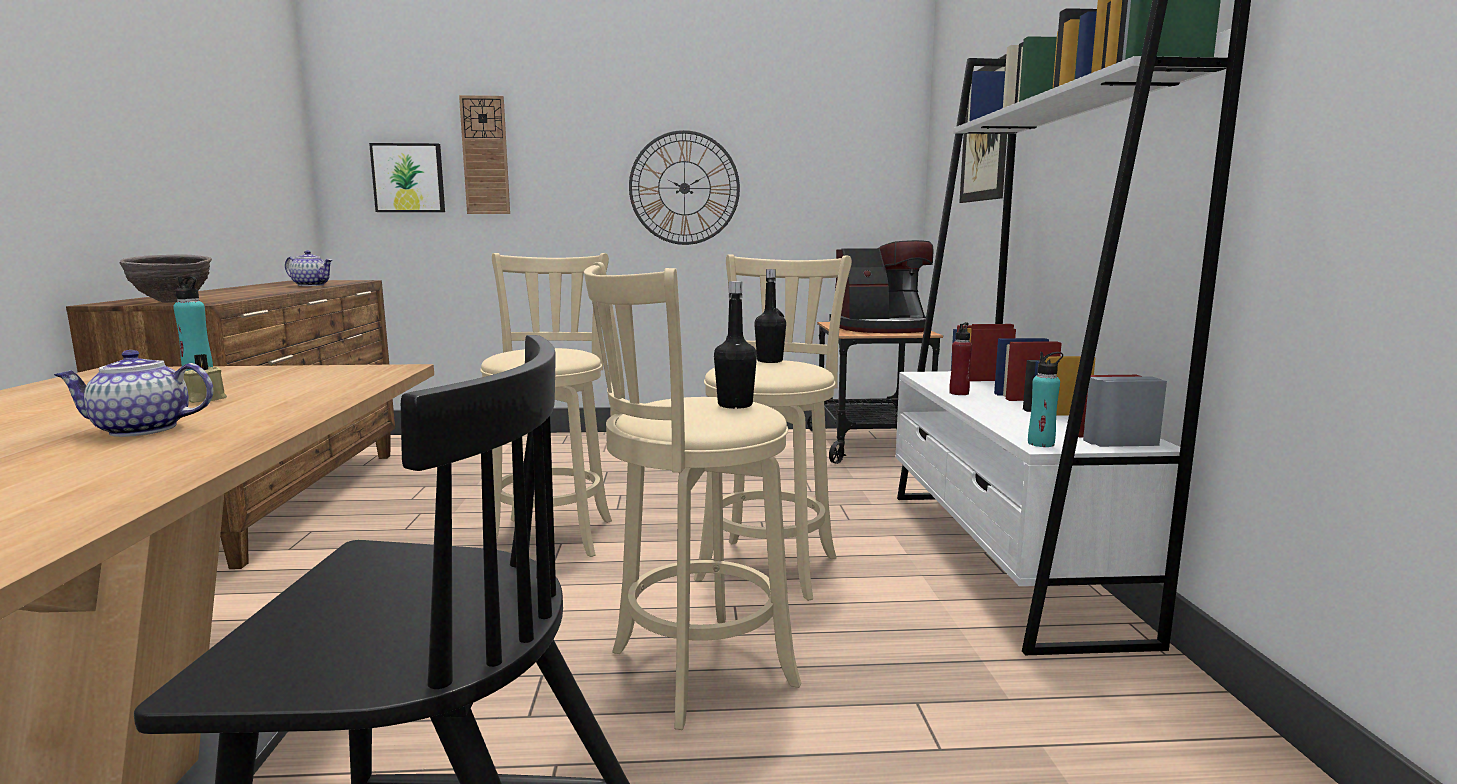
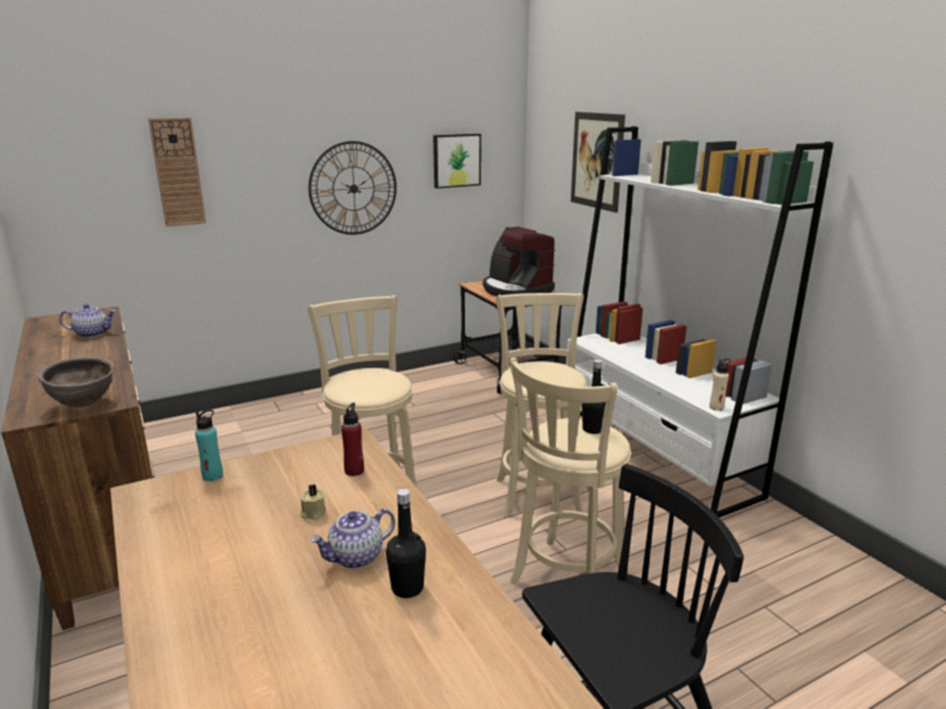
camera: 25 degrees left, 10 degrees up
(409, 178) = (103, 198): picture -> picture (456, 160)
(769, 361) = (536, 367): black bottle -> black bottle (407, 588)
(882, 328) = (516, 289): coffee machine -> coffee machine turned 90 degrees clockwise
(959, 393) = (627, 360): red bottle -> red bottle (354, 471)
(1041, 443) = (716, 407): turquoise bottle -> beige bottle

